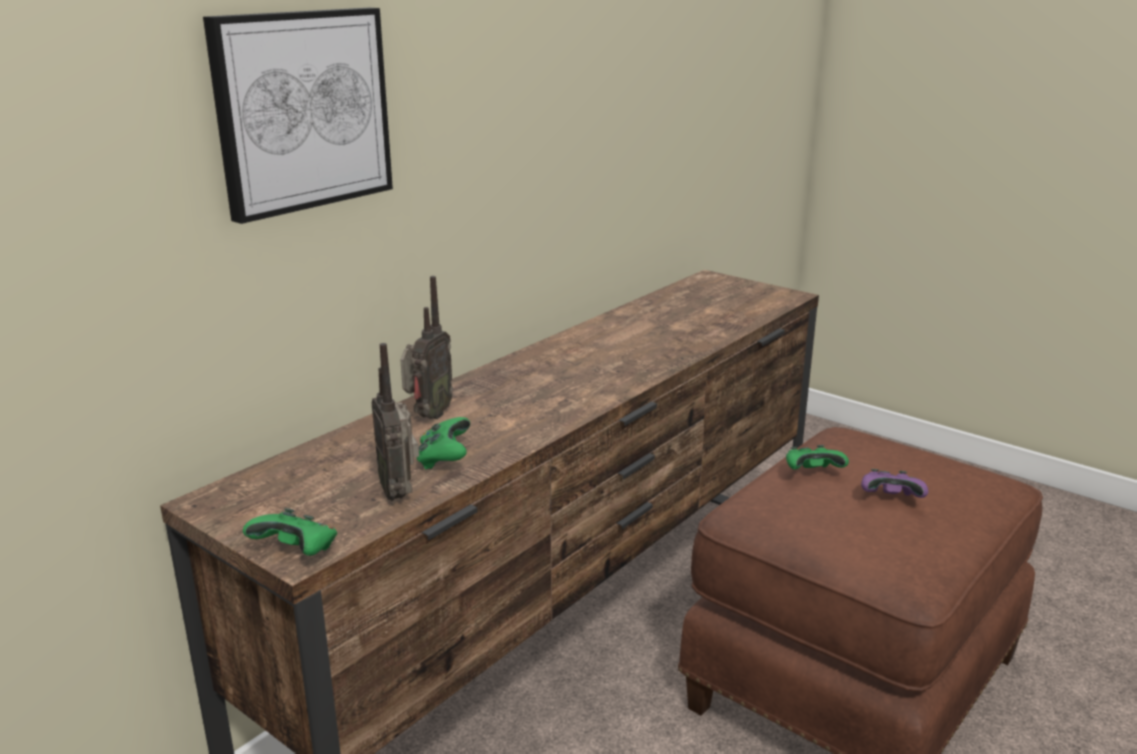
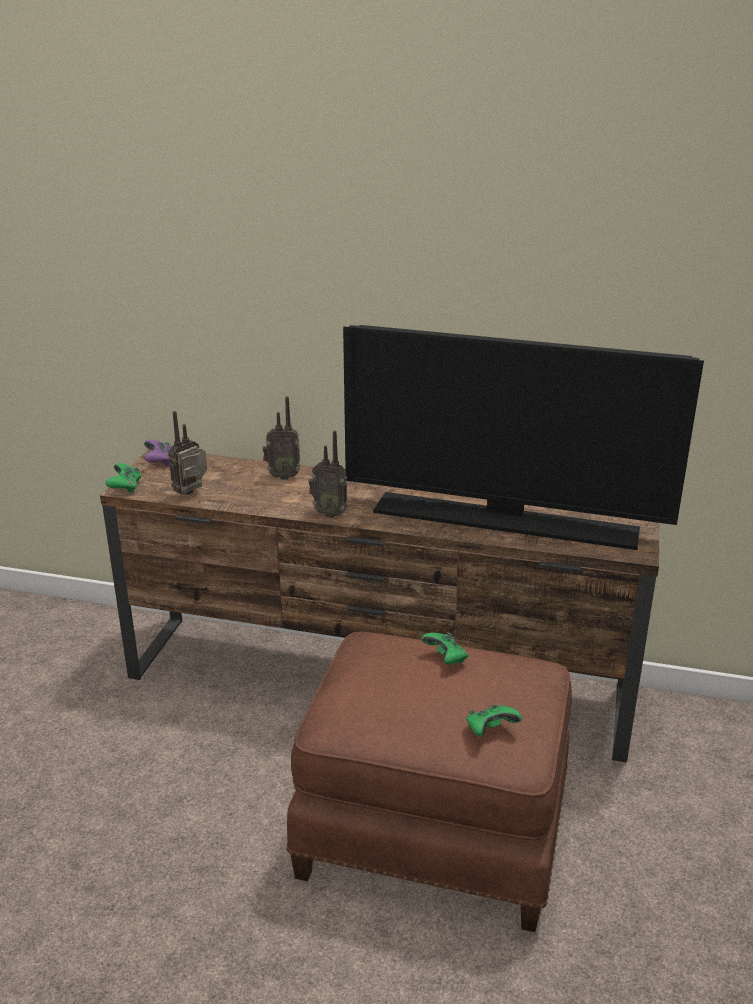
camera: 65 degrees right, 5 degrees up
(302, 110) = (249, 282): picture -> none
(444, 459) = (235, 494): green game controller -> green game controller (490, 729)
(575, 407) = (330, 513): none -> radio
(682, 327) = (506, 521): none -> television
(891, 499) = (430, 698): purple game controller -> purple game controller (159, 462)

